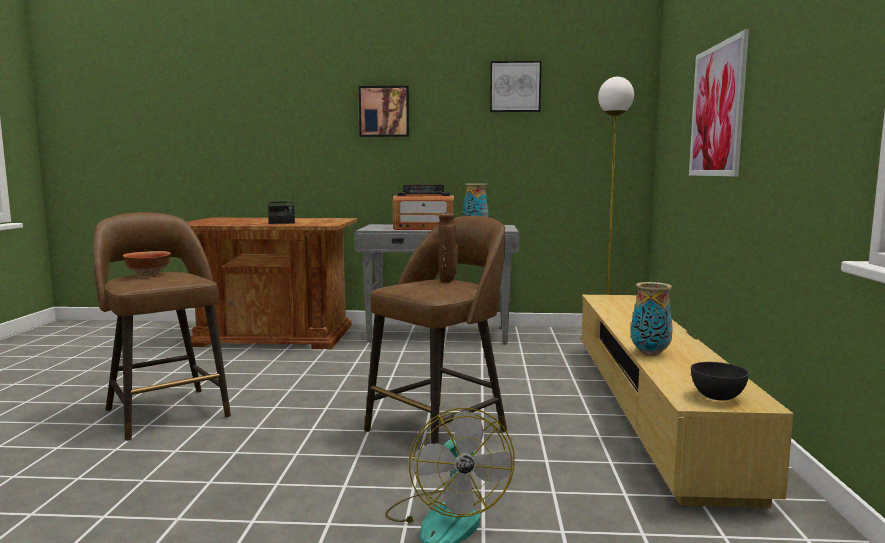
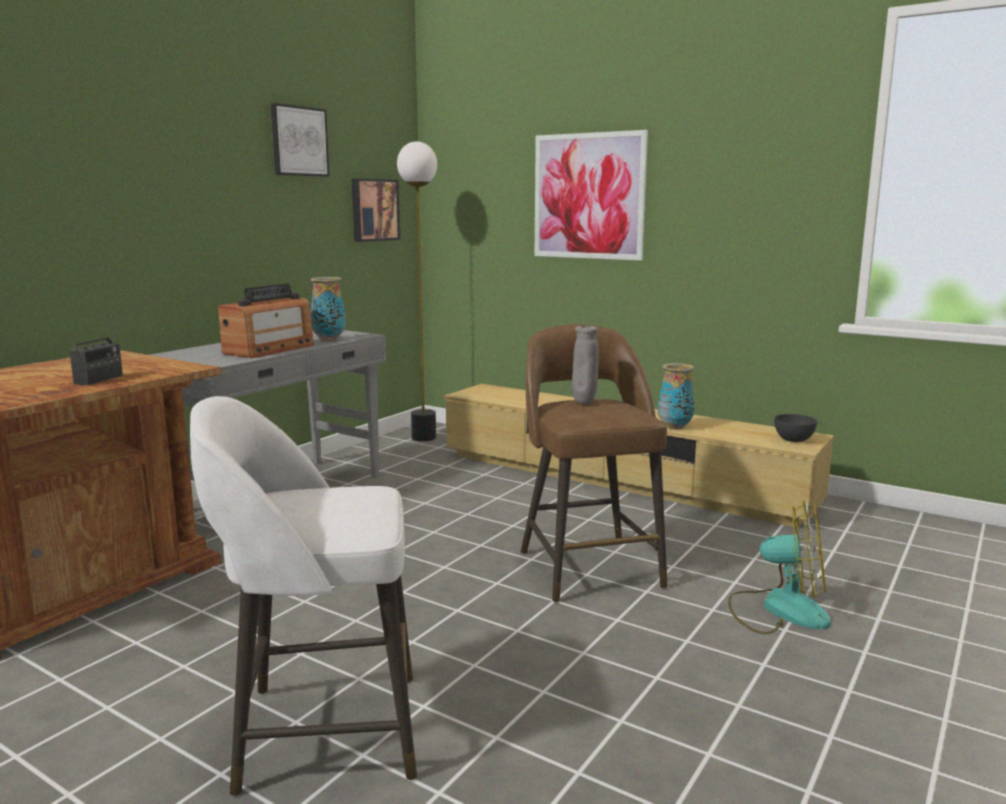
camera: 60 degrees left, 5 degrees up
(149, 274) = (289, 509): bowl -> none
(166, 412) = (323, 731): brown stool -> white stool
(384, 111) = (138, 168): picture -> picture (374, 210)
(448, 281) = (584, 403): brown vase -> grey vase

